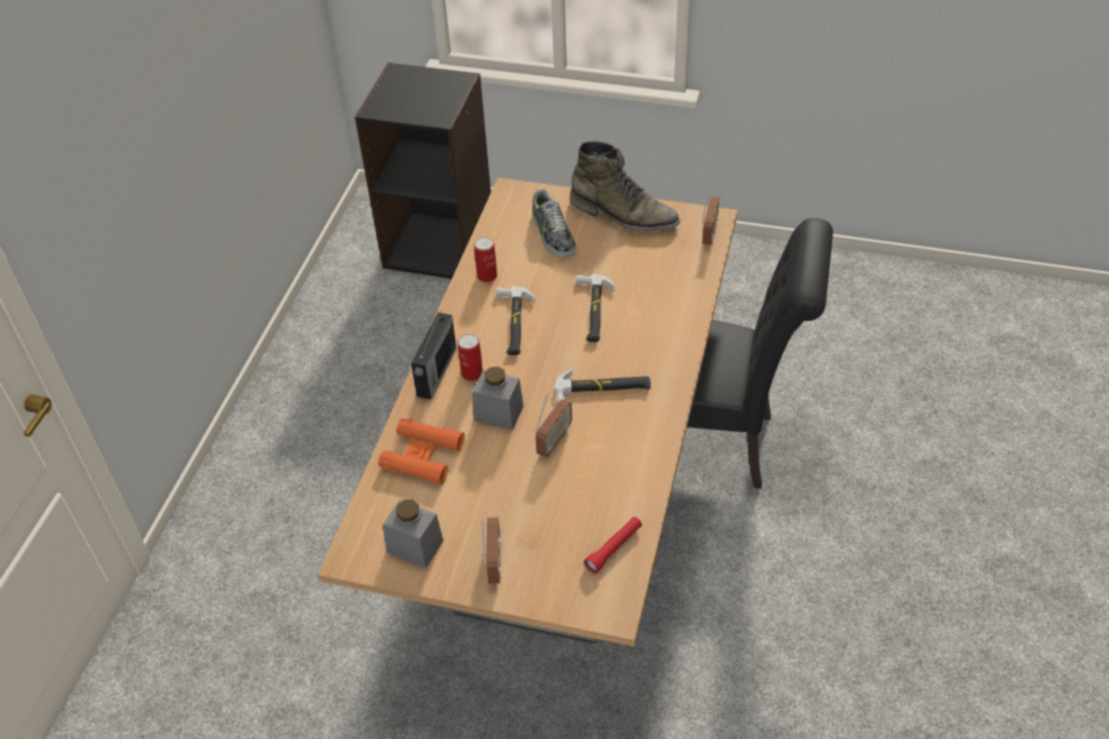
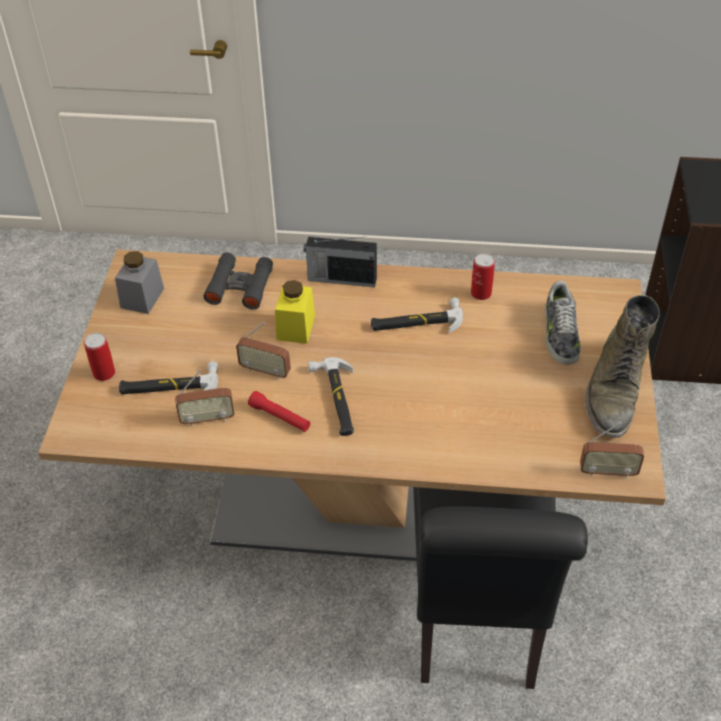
camera: 80 degrees right, 0 degrees up
(422, 456) = (240, 286): orange binoculars -> black binoculars
(472, 373) = (344, 302): can -> can (104, 373)
(494, 563) = (124, 349): radio -> radio (207, 419)
(498, 413) = (295, 327): grey jar -> yellow jar
(552, 235) = (559, 334): shoe -> shoe turned 60 degrees counterclockwise
(593, 311) = (449, 380): hammer -> hammer (169, 386)
(614, 548) = (138, 428): red flashlight -> red flashlight (280, 417)

